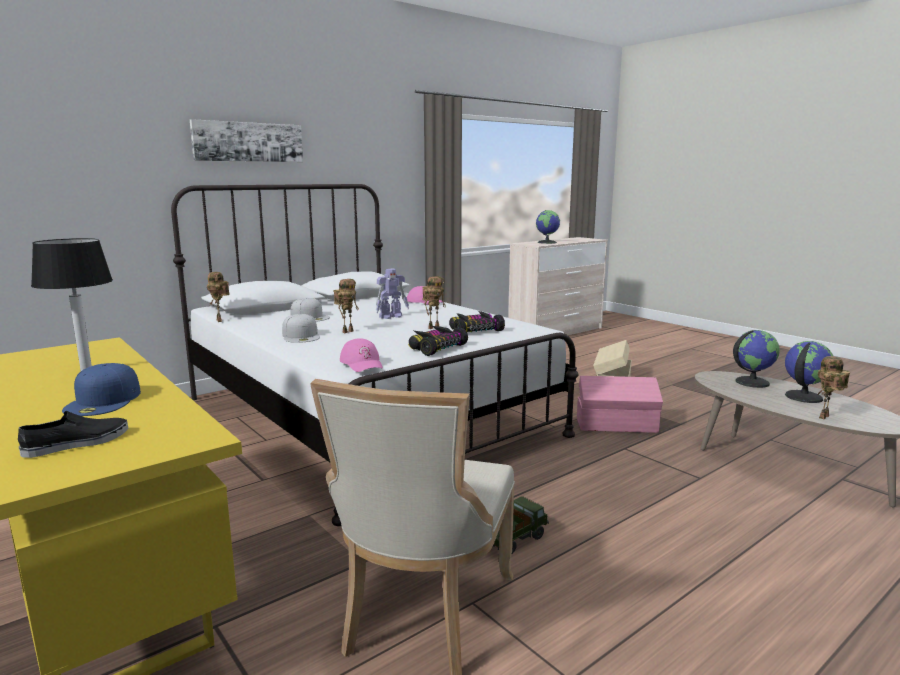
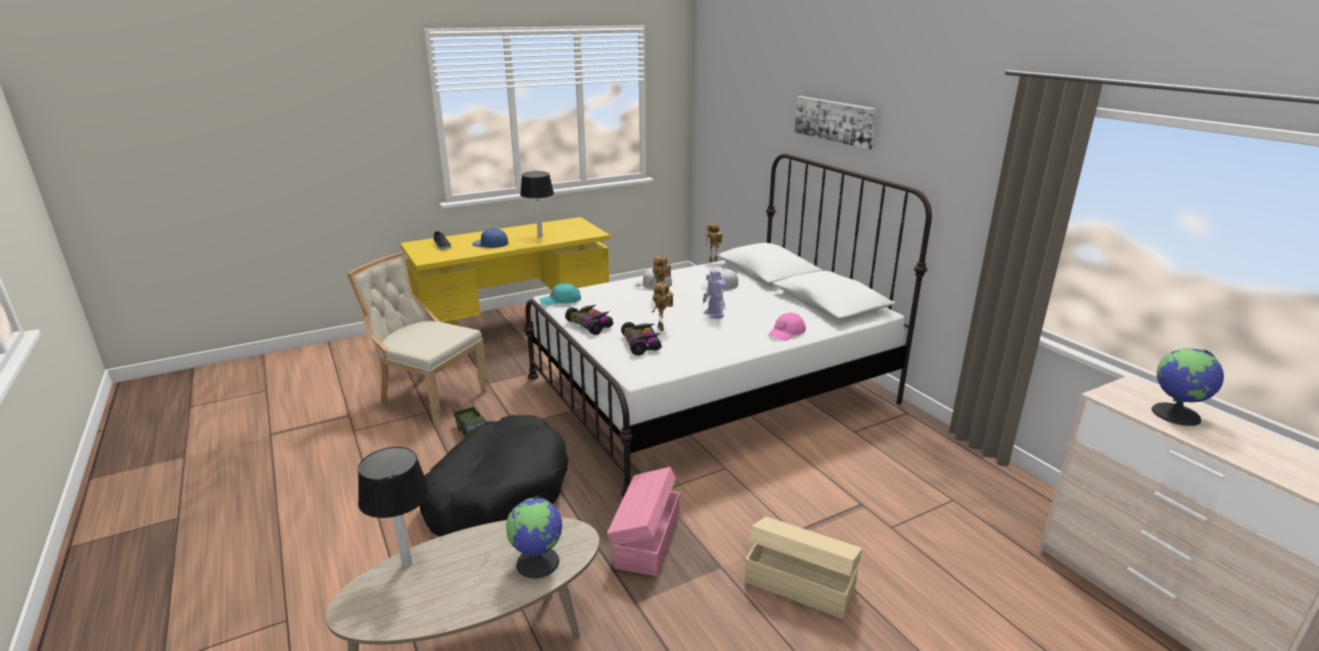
camera: 100 degrees right, 10 degrees up
(362, 363) = (560, 300): pink cap -> turquoise cap
(616, 496) = (498, 492): none -> black dog bed
(803, 396) = (468, 582): globe -> none
(825, 417) = (406, 564): toy robot -> table lamp

